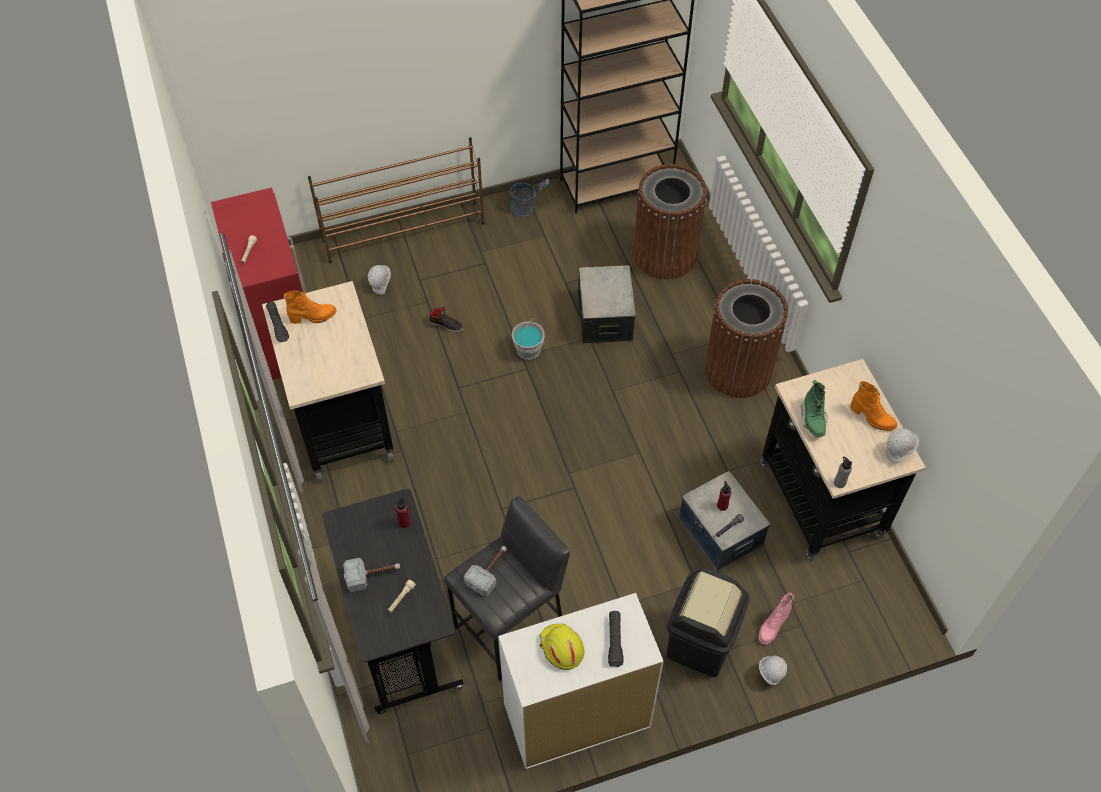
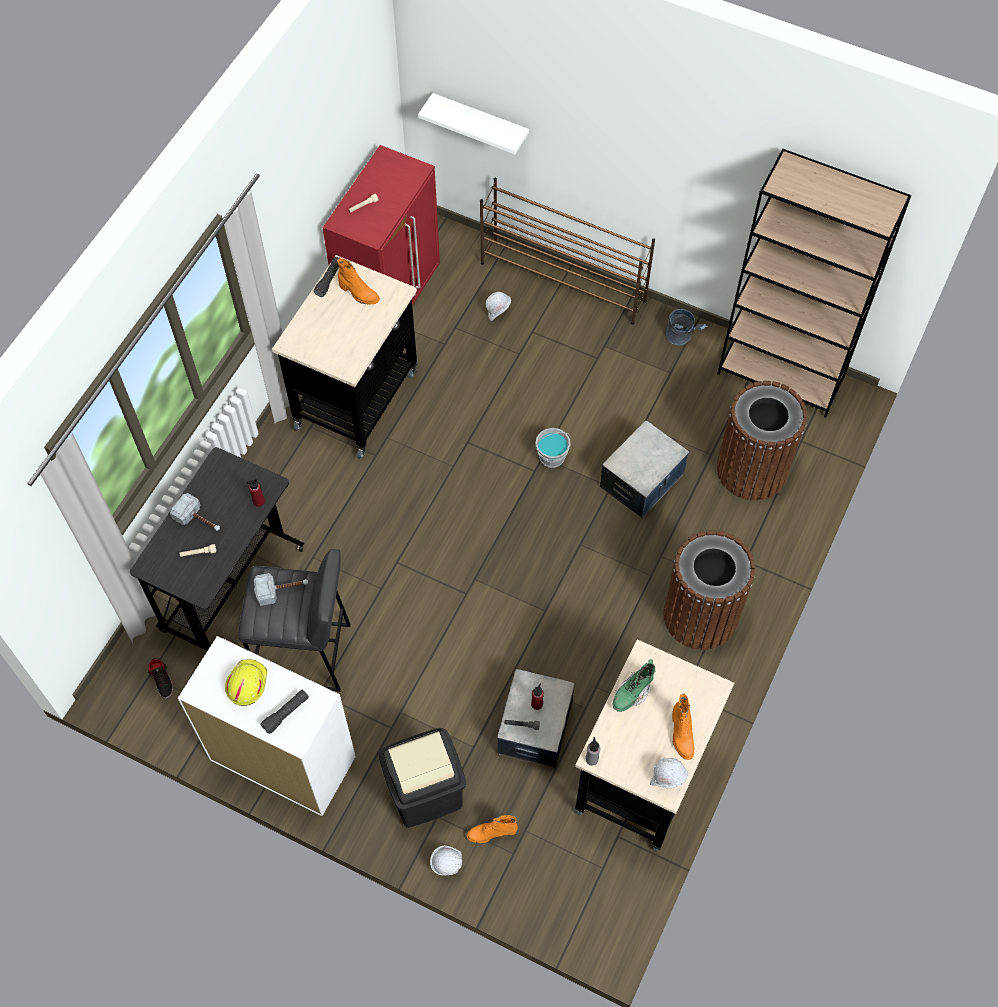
camera: 45 degrees right, 5 degrees up
(279, 132) = (480, 123): none -> white shelf
(446, 324) = (513, 384): black shoe -> black shoe (163, 680)
(772, 626) = (491, 833): pink boot -> orange boot

